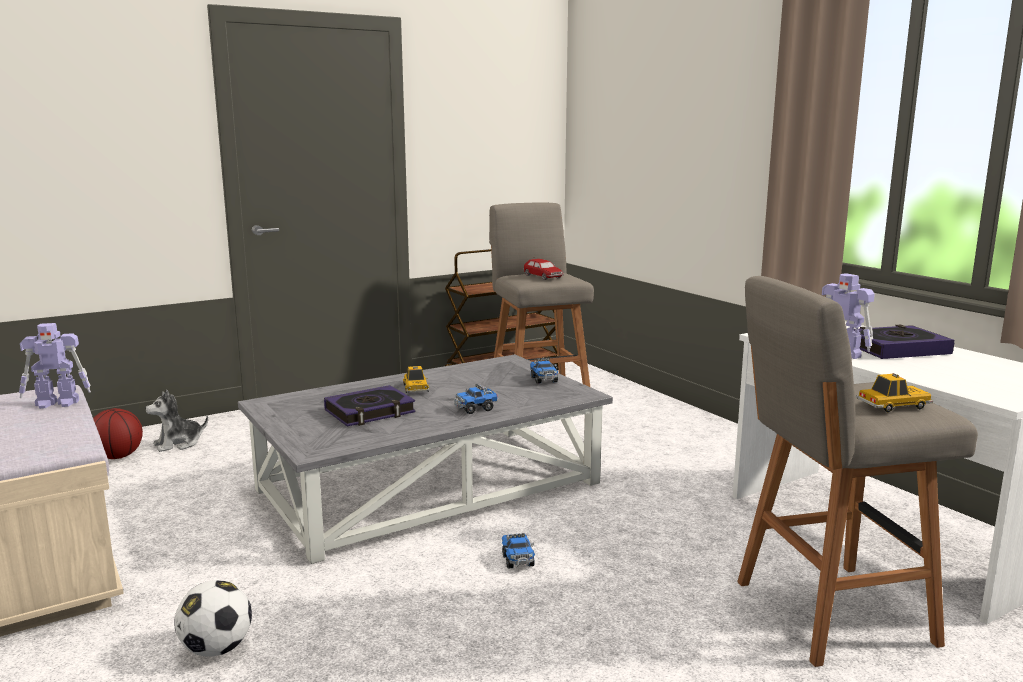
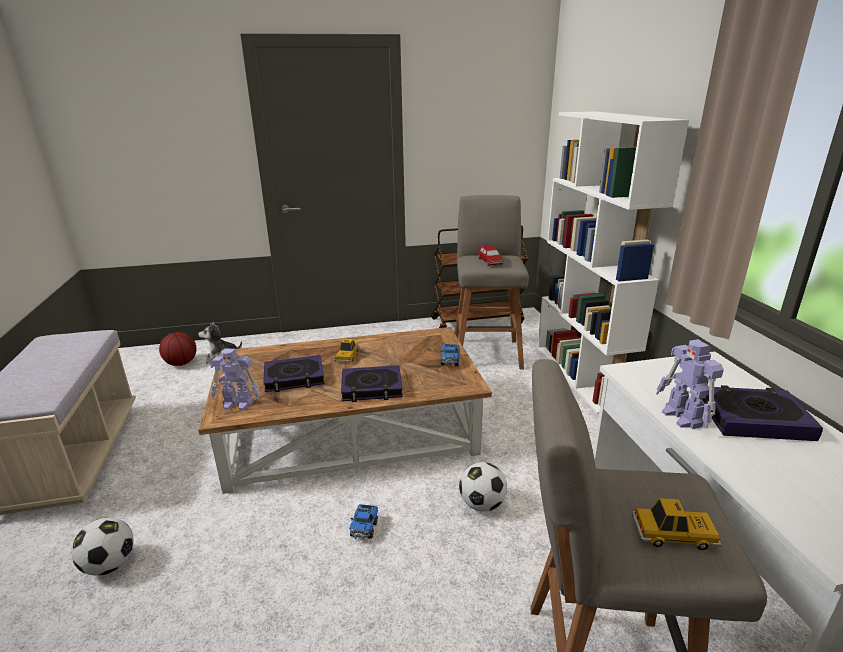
camera: 20 degrees right, 10 degrees up
(58, 403) = (79, 350): toy robot -> toy robot (238, 404)
(430, 485) = (352, 430): grey coffee table -> brown coffee table
(476, 409) = (372, 388): toy truck -> book
(632, 520) = (482, 504): none -> football
(660, 406) = (581, 376): none -> white bookcase

